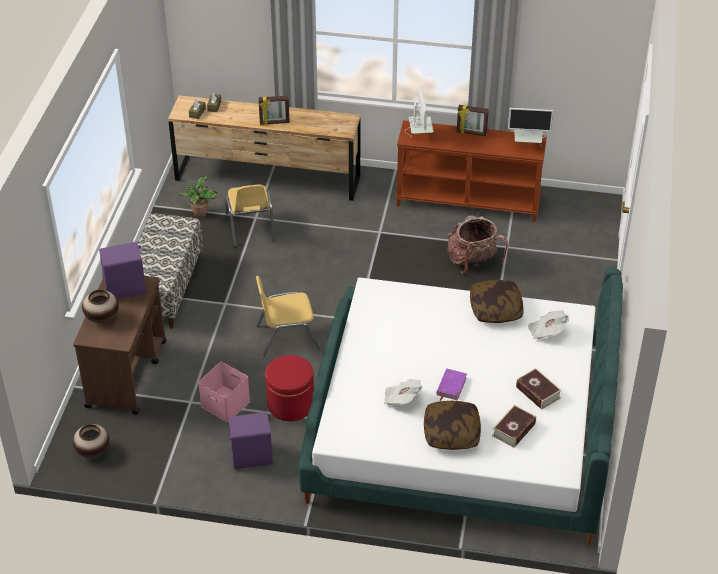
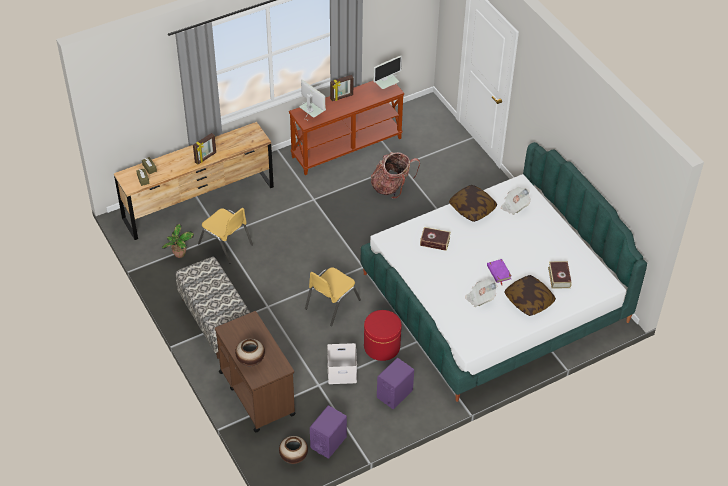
camera: 40 degrees left, 5 degrees up
(125, 288) = (242, 331): purple speaker -> purple speaker (328, 442)
(226, 403) = (342, 371): pink storage box -> white storage box
(538, 392) = (548, 246): book -> book (435, 241)

